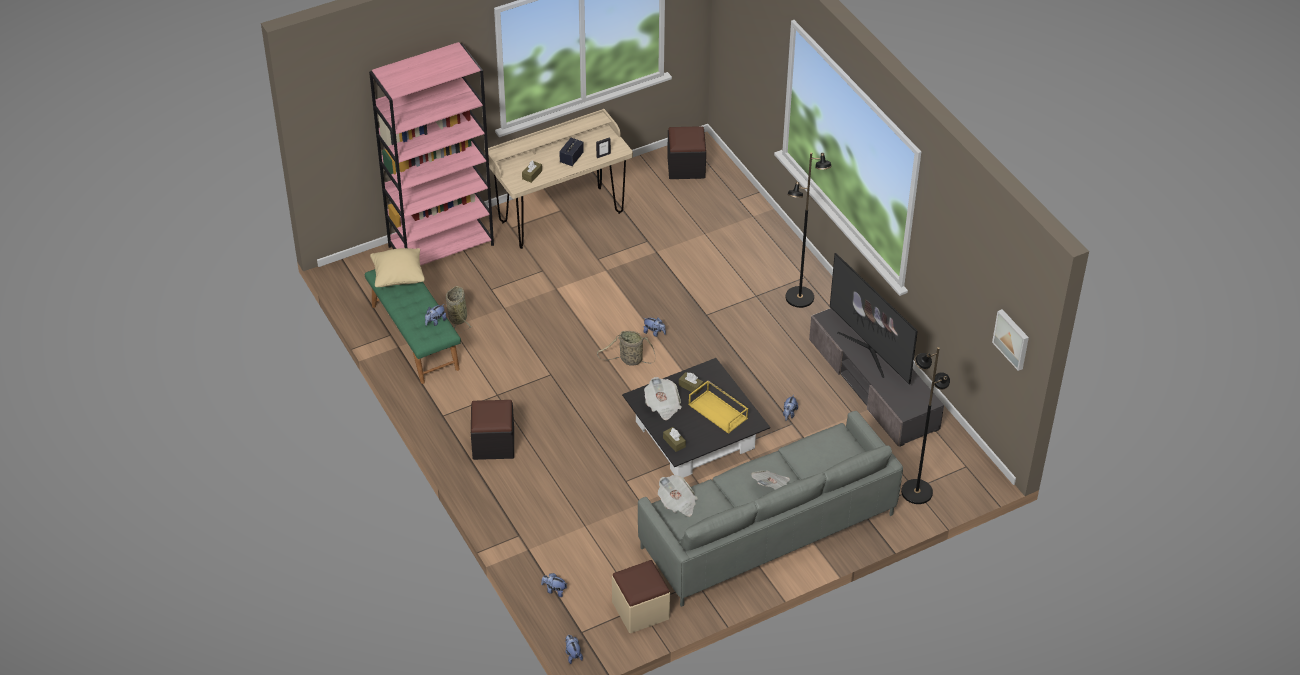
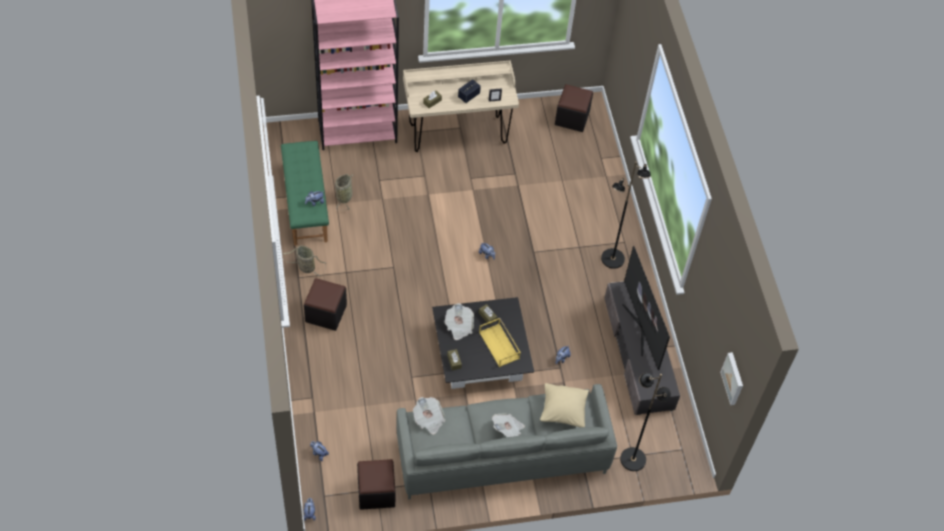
camera: 15 degrees right, 10 degrees up
(398, 277) = (303, 156): beige pillow -> beige pillow (563, 411)
(629, 360) = (458, 273): basket -> basket (305, 267)
(640, 610) = (376, 492): beige ottoman -> black ottoman

